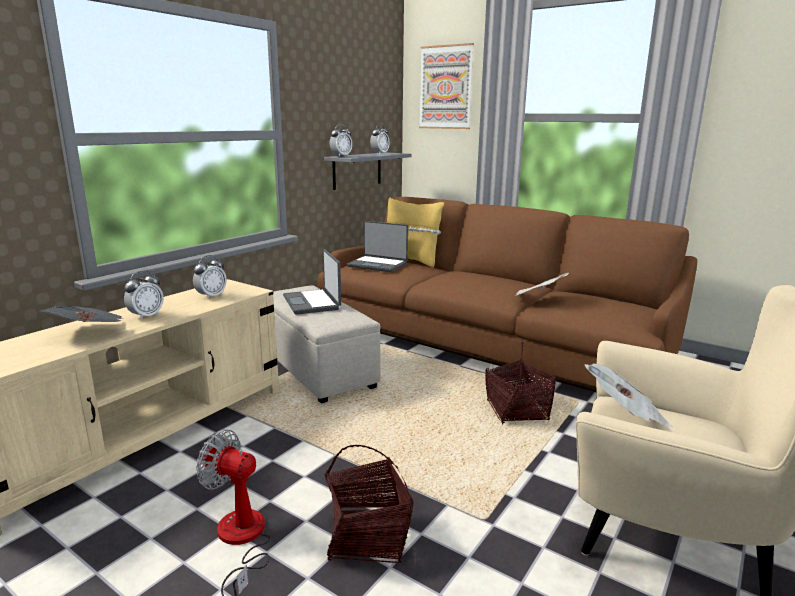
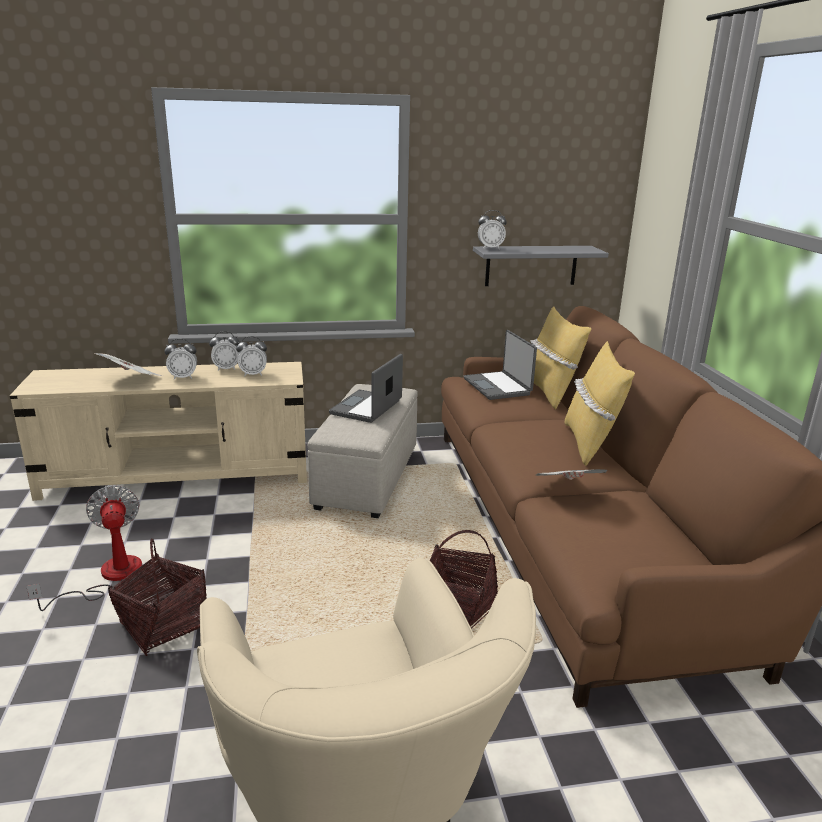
camera: 45 degrees right, 5 degrees up
(380, 154) = (561, 248): alarm clock -> alarm clock (226, 368)
(446, 87) = (674, 165): picture -> none
(494, 276) = (590, 443): none -> yellow pillow
(625, 414) = (339, 642): newspaper -> none

